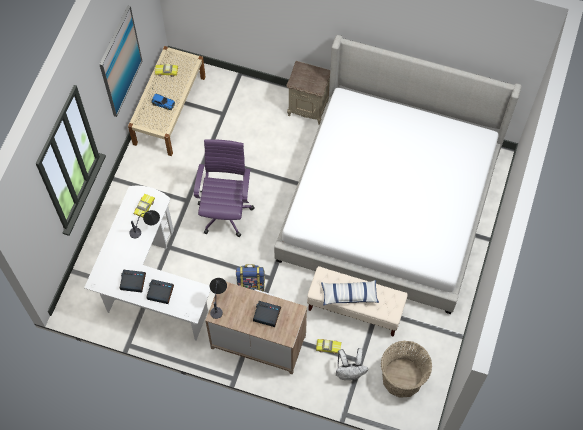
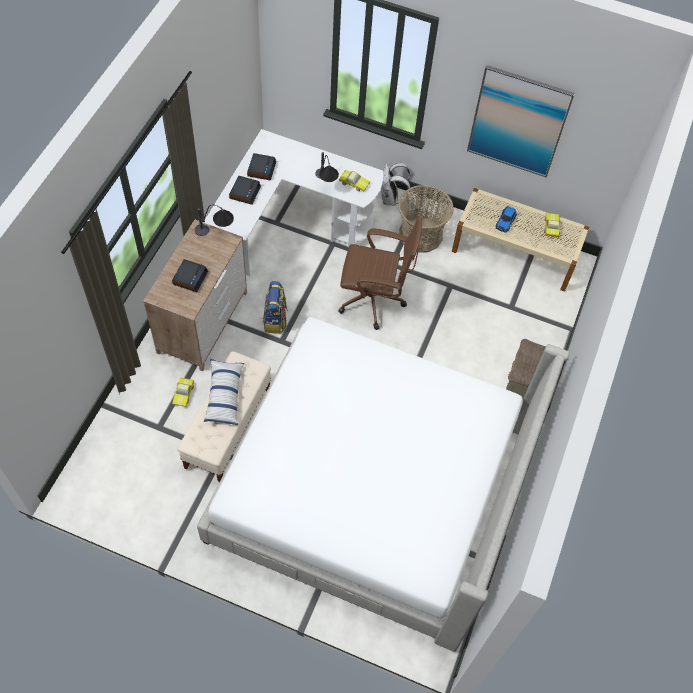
camera: 90 degrees right, 5 degrees down
(225, 211) = (375, 301): purple office chair -> brown office chair
(349, 372) = (147, 413): white backpack -> white backpack (391, 199)
(402, 378) = (127, 472): basket -> basket (420, 235)

